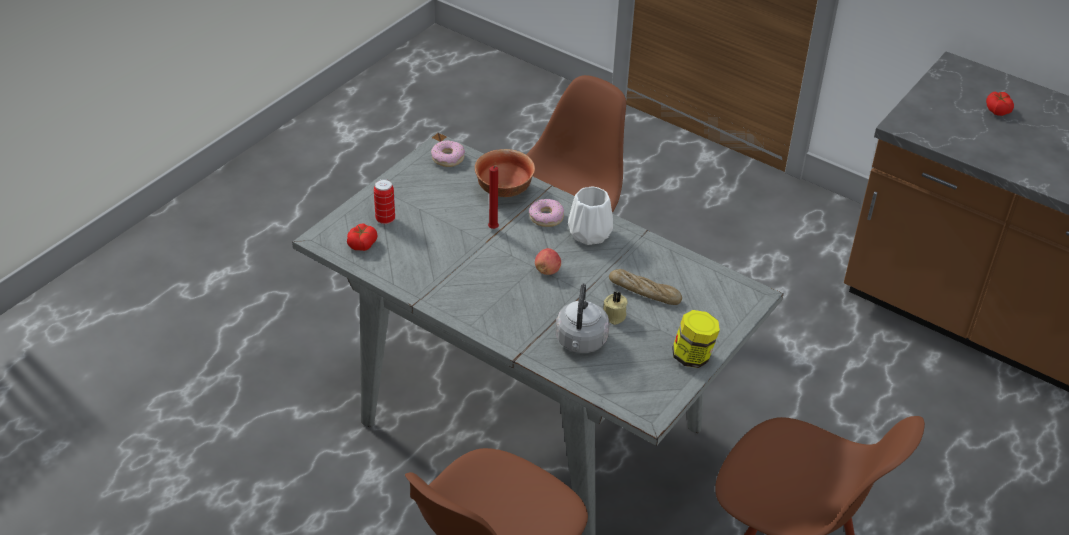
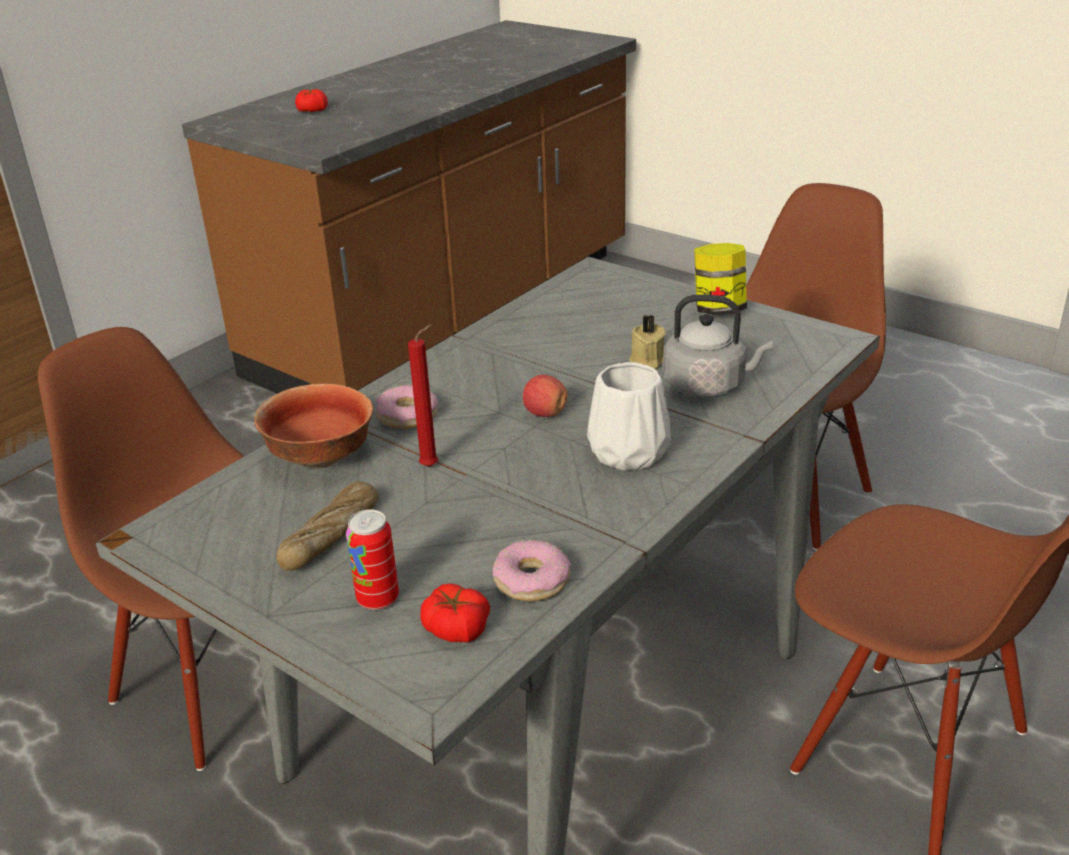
camera: 85 degrees left, 10 degrees down
(448, 158) = (196, 524): donut -> donut (532, 580)
(589, 233) = (454, 378): white vase -> white vase (626, 454)
(644, 292) = (592, 338): bread -> bread (331, 535)

